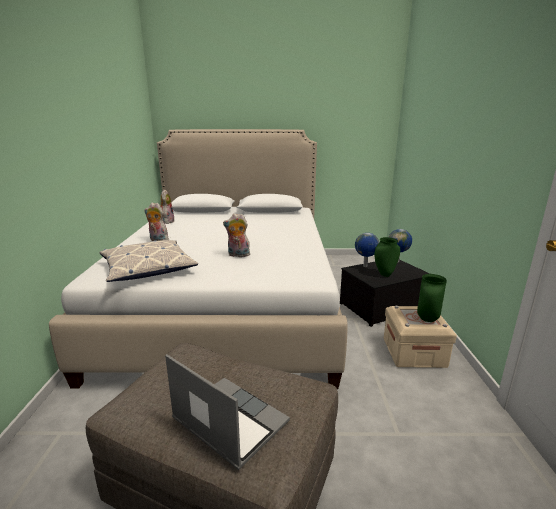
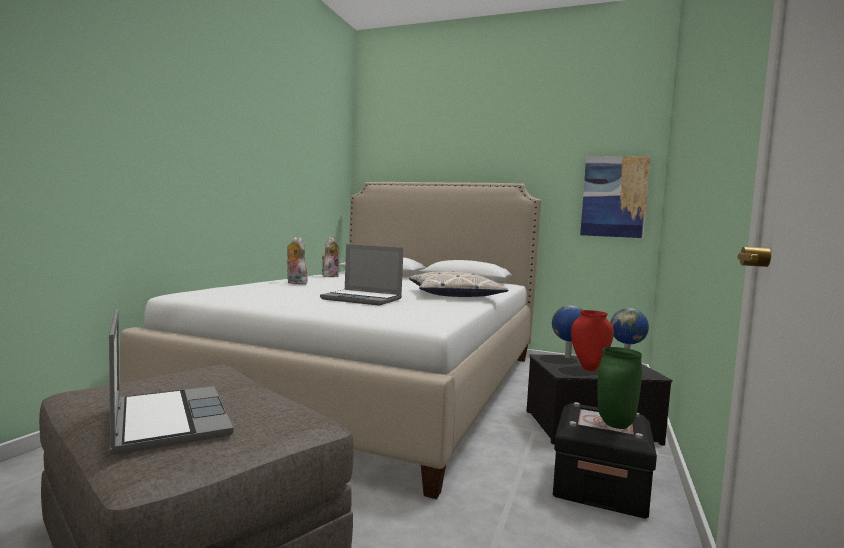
camera: 20 degrees right, 15 degrees down
(147, 268) = (248, 294): pillow -> pillow (454, 295)
(238, 255) = (363, 299): plush toy -> laptop
(365, 137) = (614, 197): none -> picture
(384, 274) = (589, 368): green vase -> red vase
(414, 352) = (600, 487): beige storage box -> black storage box

